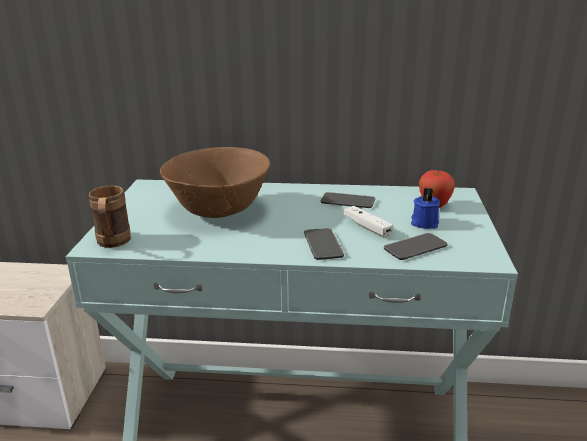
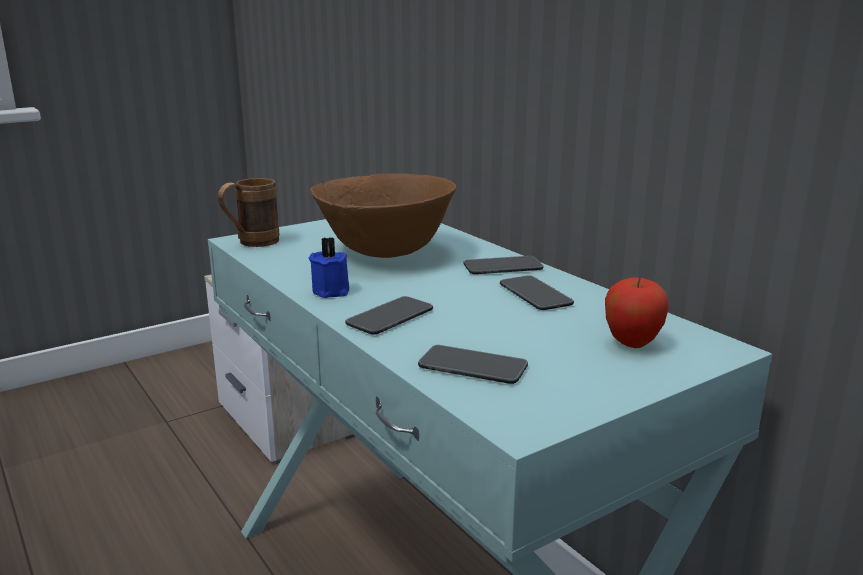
camera: 50 degrees right, 5 degrees down
(297, 193) = (503, 267): none -> phone
(367, 227) = (481, 324): white game controller -> none
(424, 223) = (561, 352): blue candle -> blue candle (332, 290)

